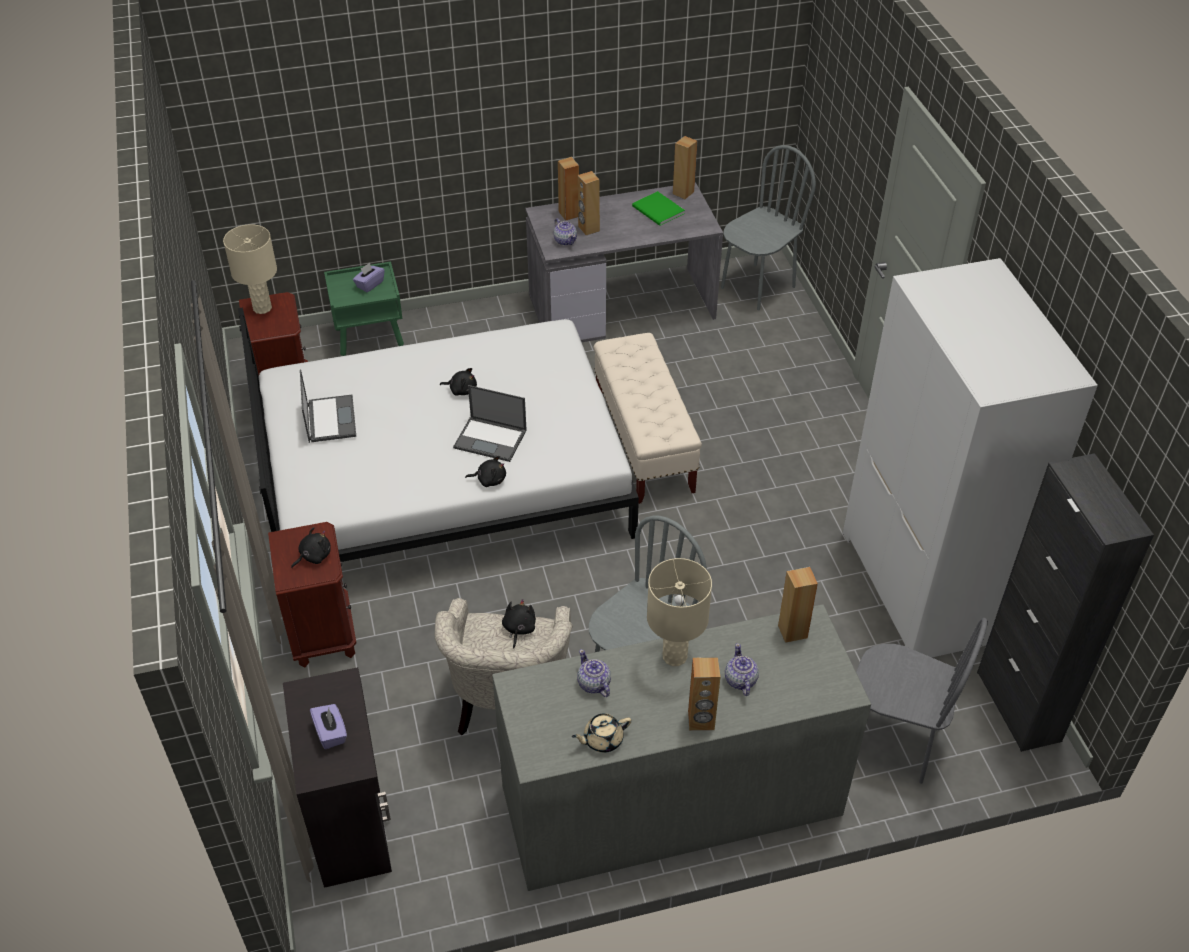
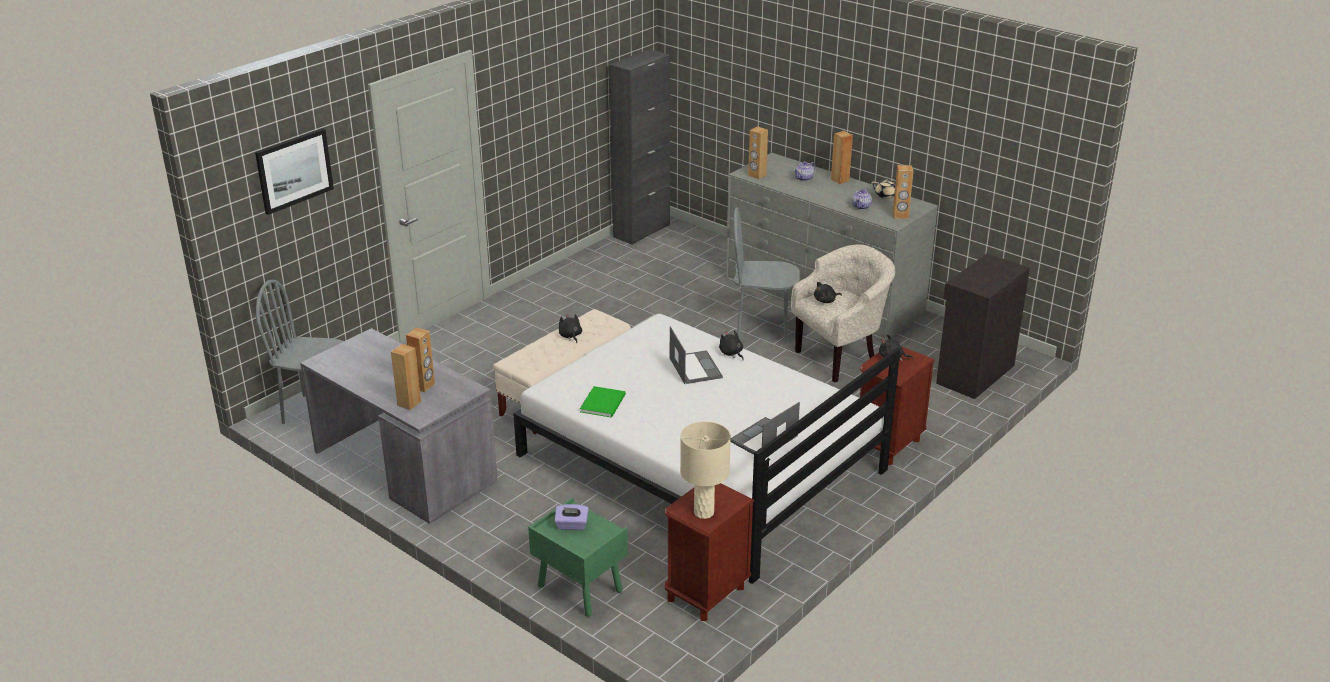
camera: 125 degrees left, 15 degrees down
(331, 733) = (989, 273): purple tissue box -> none
(461, 390) = (661, 400): black plush toy -> black plush toy (570, 336)
(565, 240) = (452, 390): teapot -> none
(658, 211) = (365, 364): green book -> green book (604, 403)
(675, 656) = (815, 195): beige table lamp -> none
(683, 193) = (324, 362): brown speaker -> brown speaker (900, 216)
(846, 89) = (294, 170): none -> picture
(895, 741) = (705, 253): grey chair -> none
(923, 586) = (587, 271): white wardrobe -> none

